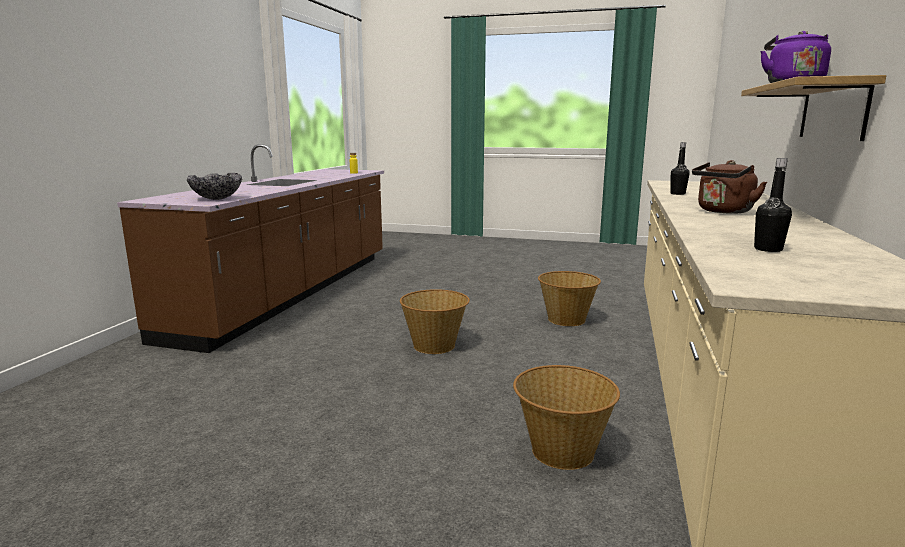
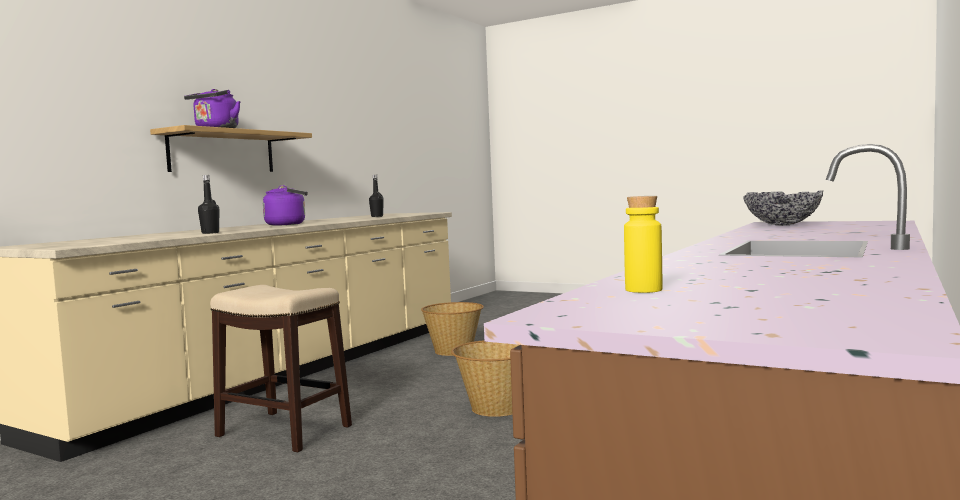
camera: 165 degrees left, 10 degrees down
(566, 320) = (285, 431): basket -> stool
(723, 211) = (288, 224): brown kettle -> purple kettle

